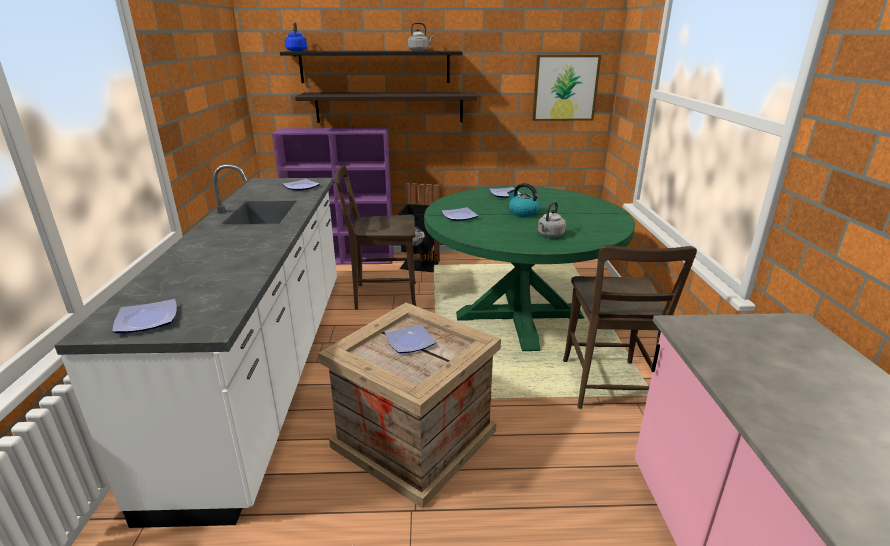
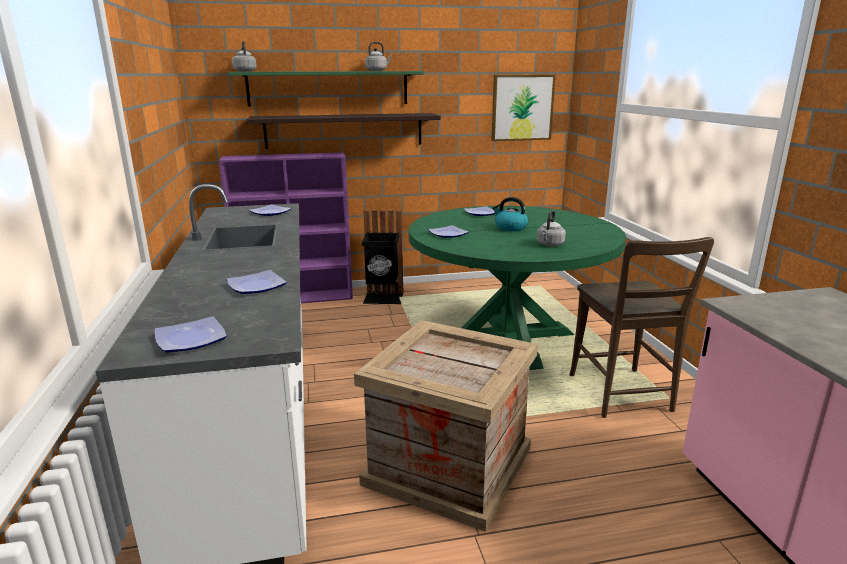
camera: 10 degrees left, 5 degrees down
(297, 51) = (245, 71): blue kettle -> grey kettle
(375, 67) = (328, 88): black shelf -> green shelf
(381, 296) = (354, 331): brown chair -> none
(411, 342) = (446, 356): plate -> plate (258, 286)

